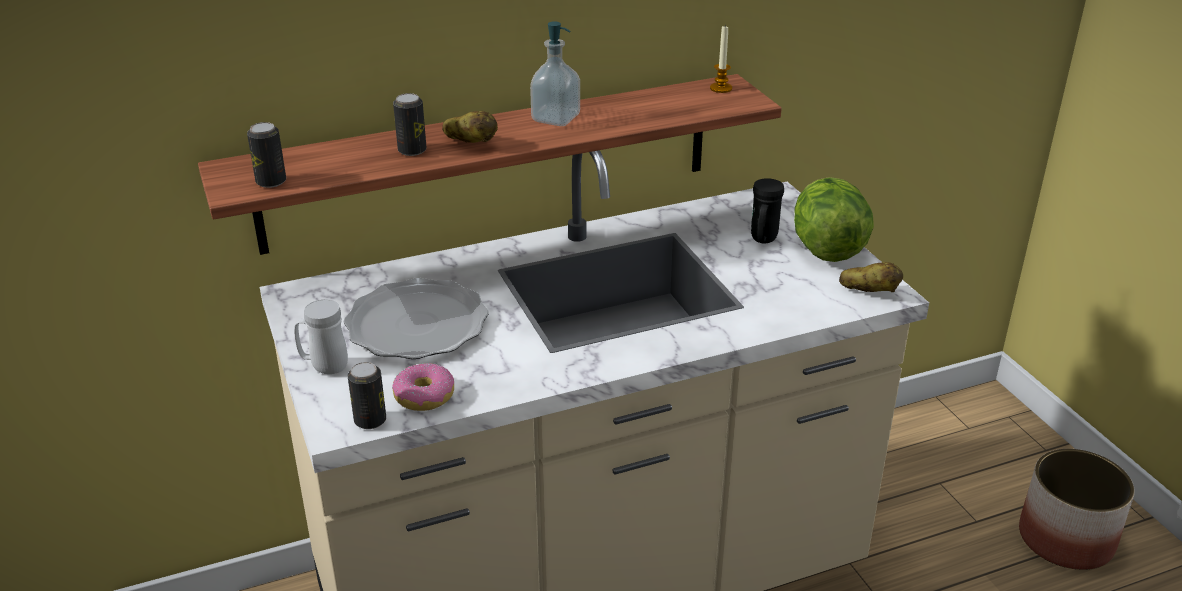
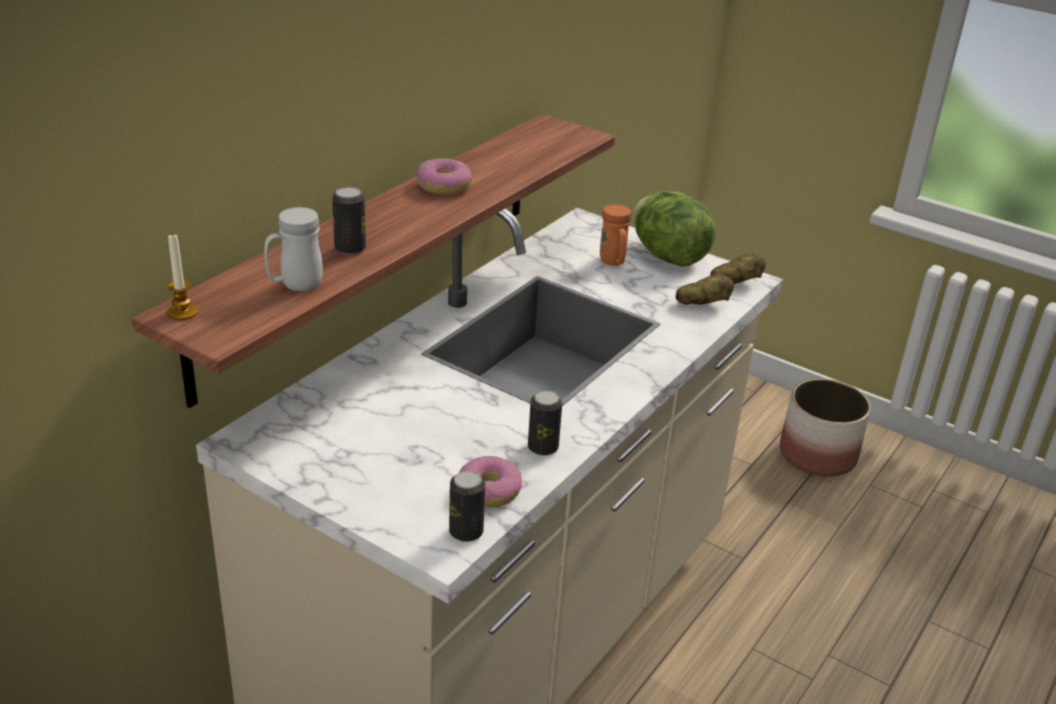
camera: 35 degrees left, 0 degrees up
(271, 182) = (247, 316): can -> can (543, 447)
(324, 366) = (361, 498): white mug -> white mug (295, 285)
(417, 325) = (406, 429): plate -> none
(471, 143) = (397, 227): potato -> potato (702, 304)
(555, 118) = (443, 186): soap dispenser -> donut
(721, 88) = (547, 129): candle -> candle (182, 312)
(763, 240) = (613, 263): black mug -> orange mug

